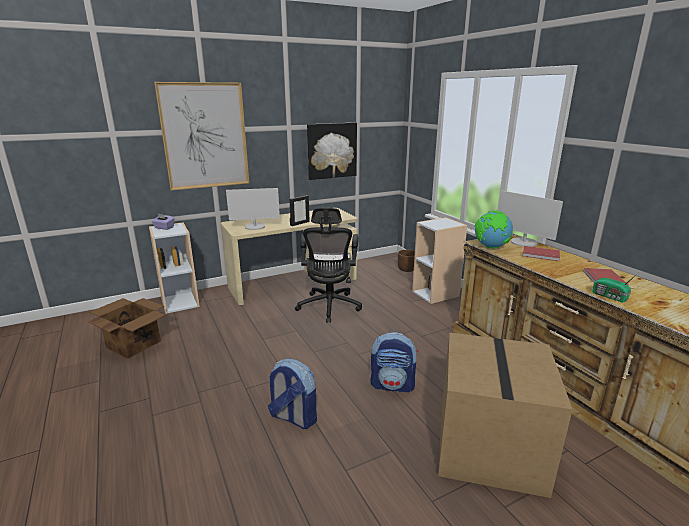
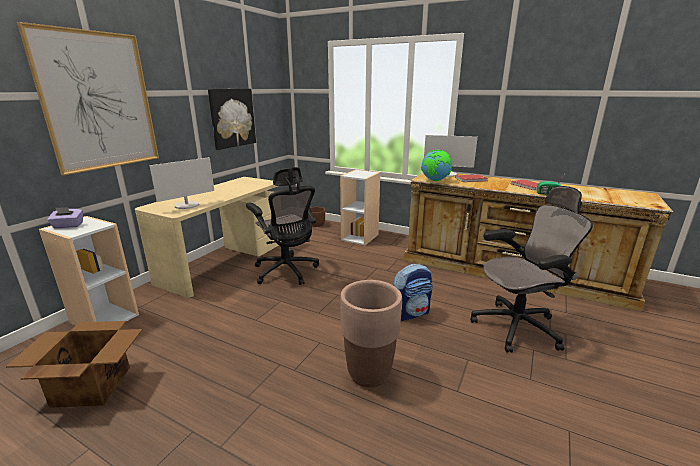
camera: 35 degrees left, 0 degrees up
(293, 417) = (369, 373): backpack -> brown planter
(299, 223) = (232, 194): picture frame -> none
(491, 448) = (517, 327): cardboard box -> office chair

